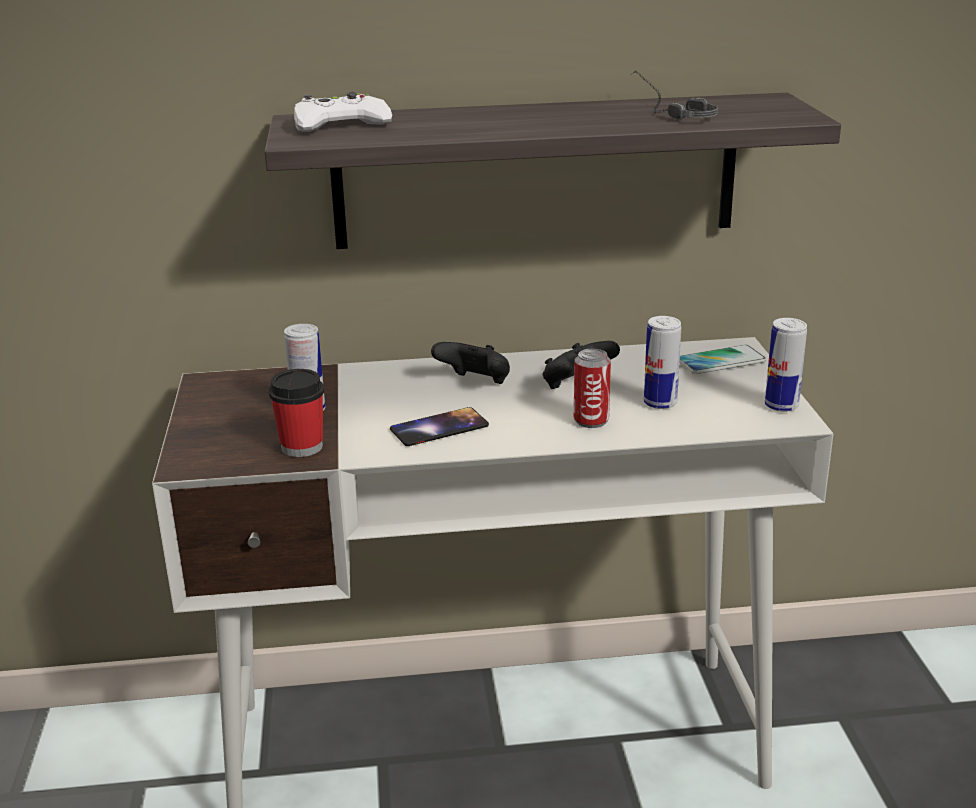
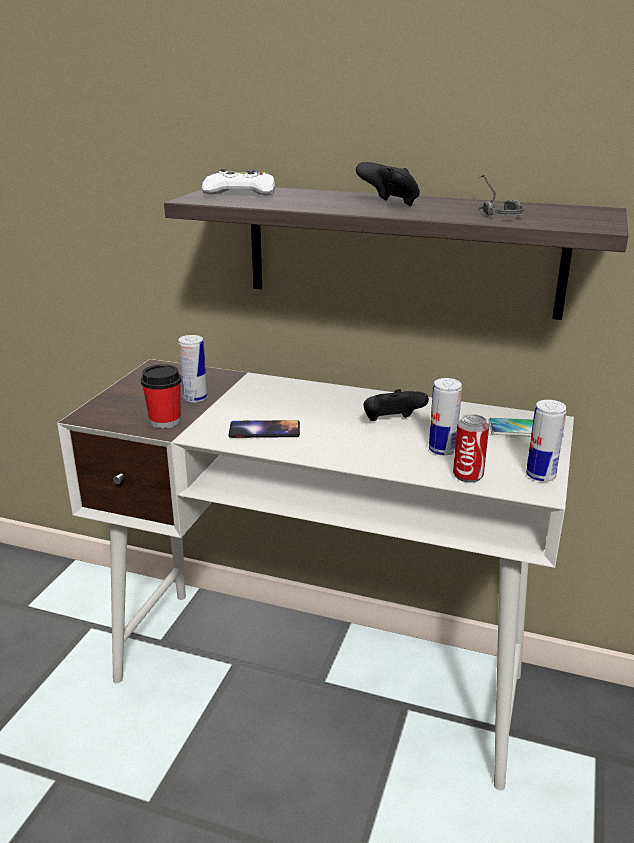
camera: 25 degrees right, 0 degrees up
(475, 384) = (321, 405): black game controller -> black game controller (390, 204)
(591, 421) = (375, 451): can -> can (468, 475)

